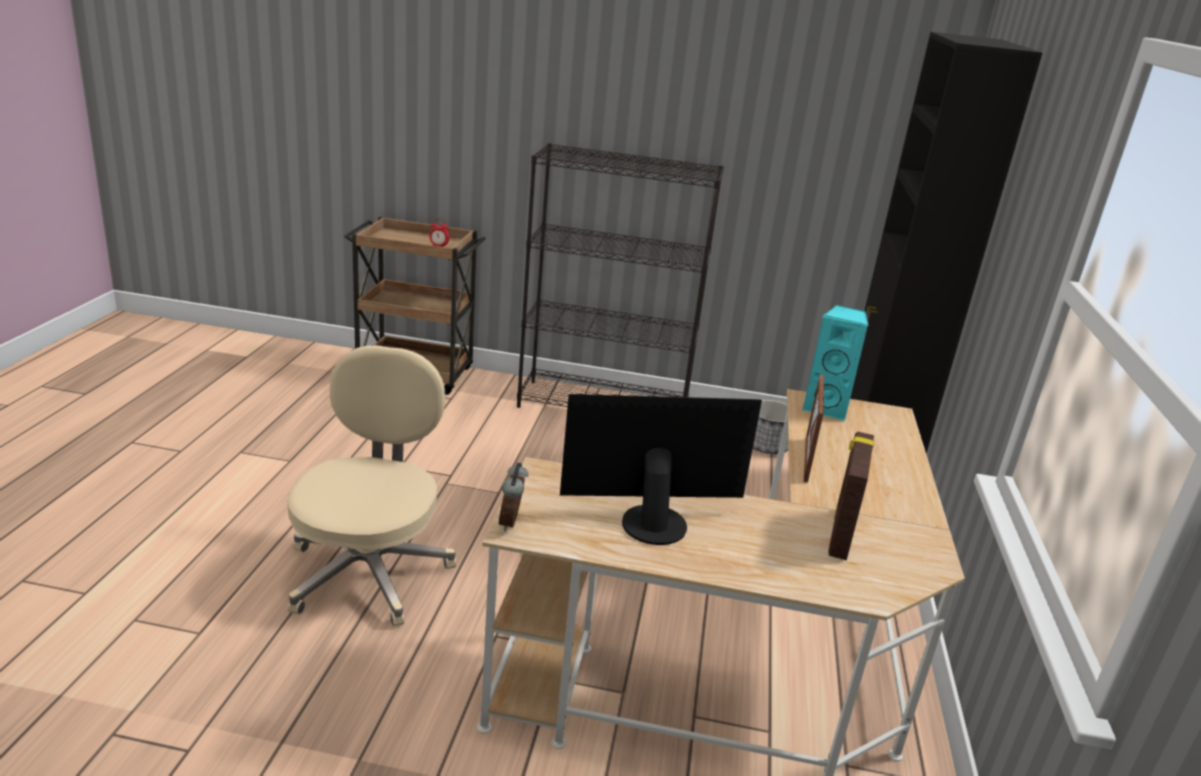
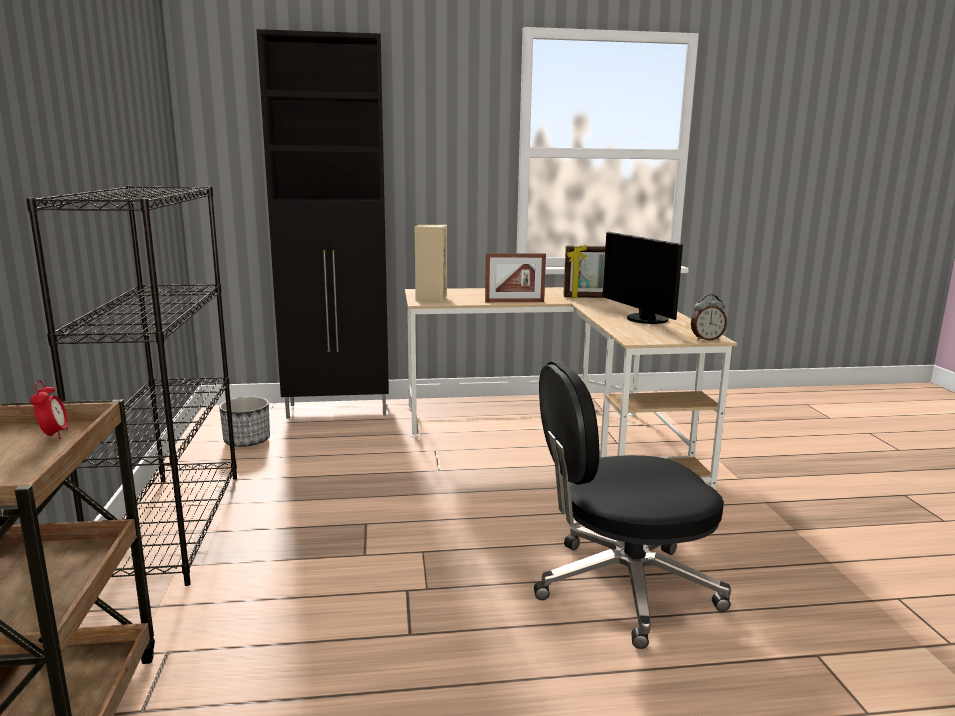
camera: 105 degrees left, 10 degrees down
(369, 571) = (622, 588): beige office chair -> black office chair
(826, 408) = (431, 299): turquoise speaker -> beige speaker

